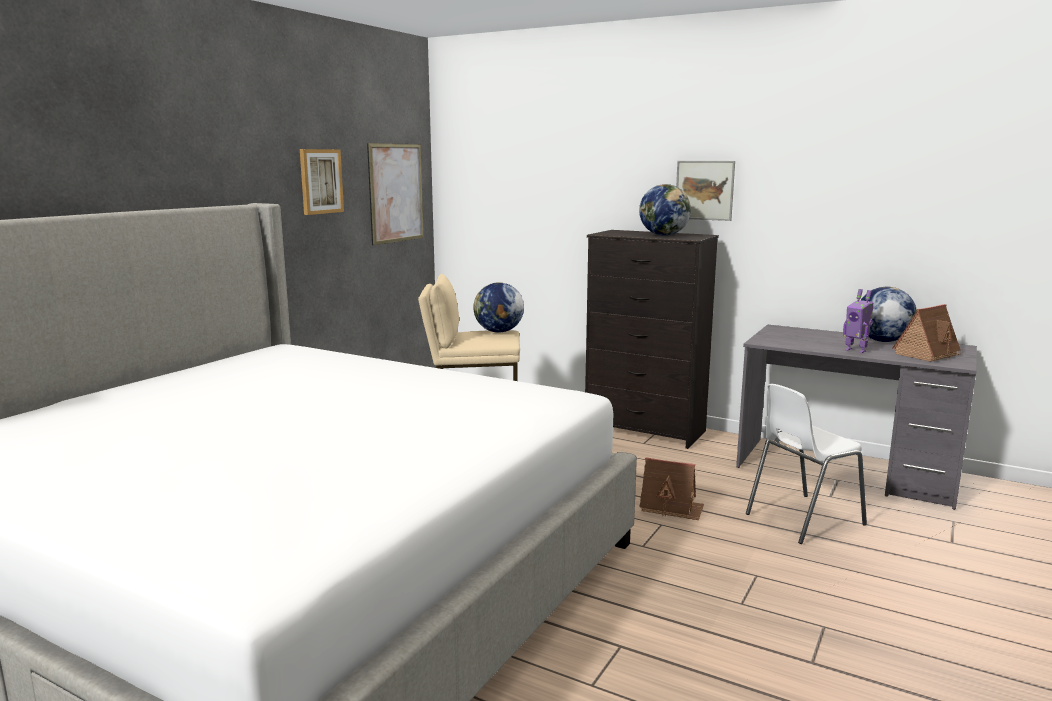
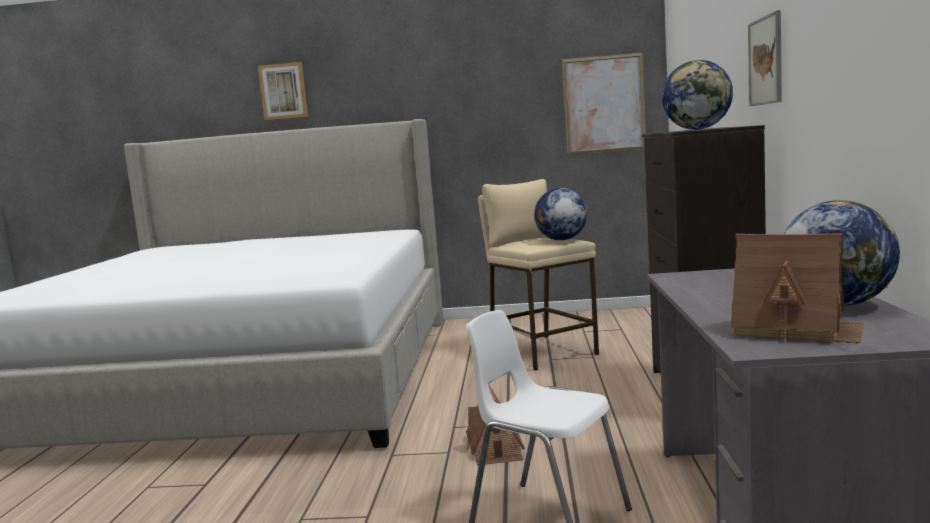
camera: 65 degrees right, 5 degrees down
(320, 181) = (500, 98): picture -> picture (283, 91)
(856, 350) = (721, 303): toy robot -> none

